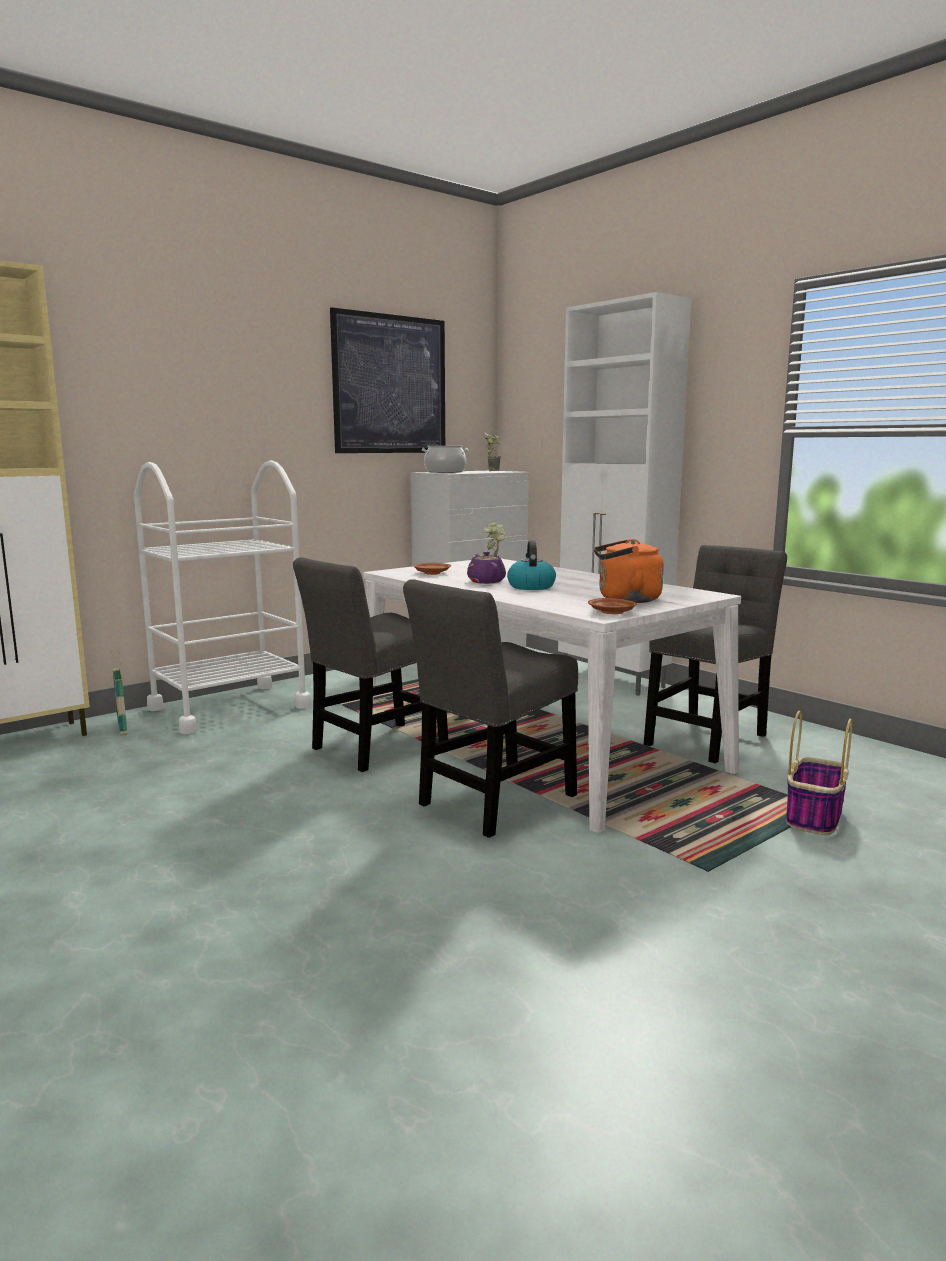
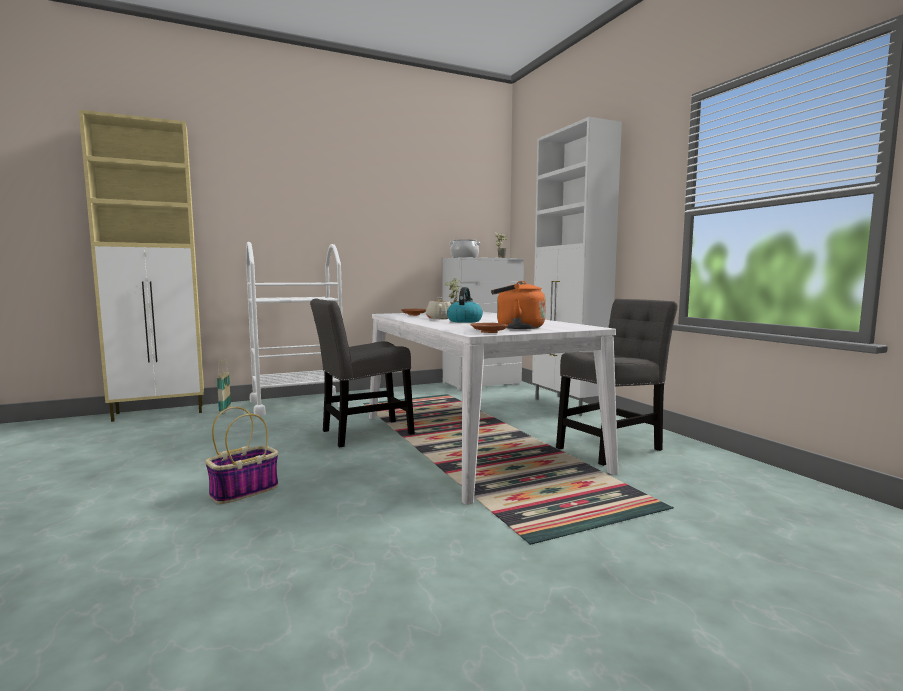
camera: 15 degrees right, 5 degrees down
(390, 385) = (429, 200): picture -> none
(486, 581) = (439, 318): purple teapot -> beige teapot
(493, 803) = (407, 476): grey chair -> none
(813, 816) = (658, 513): basket -> basket (245, 491)

